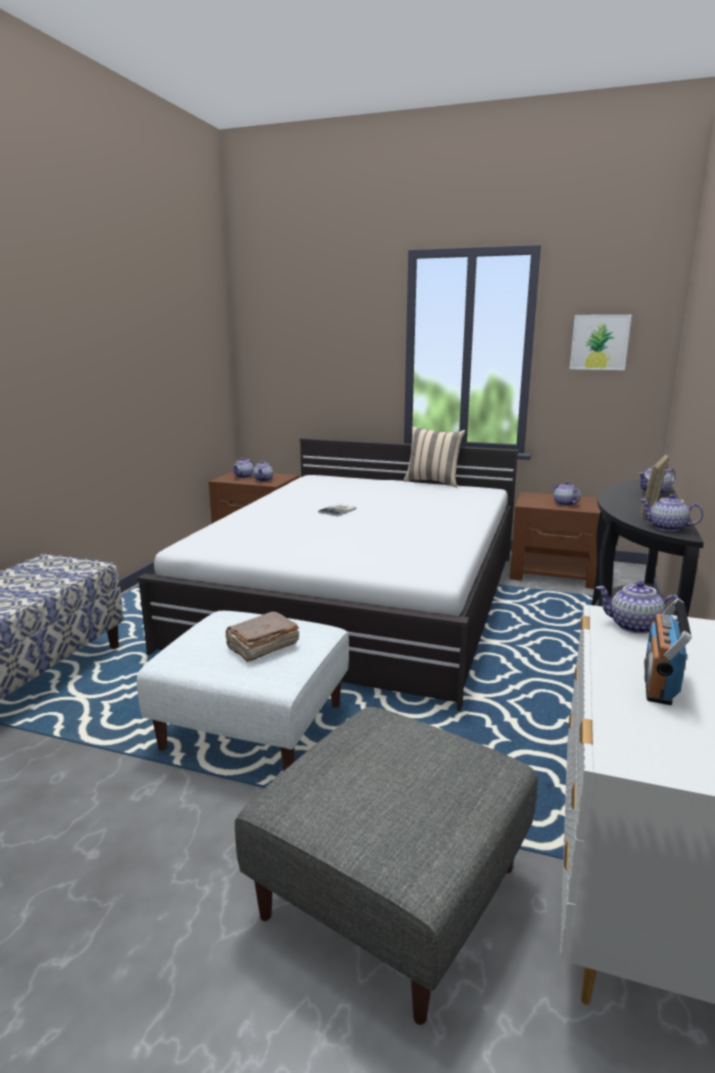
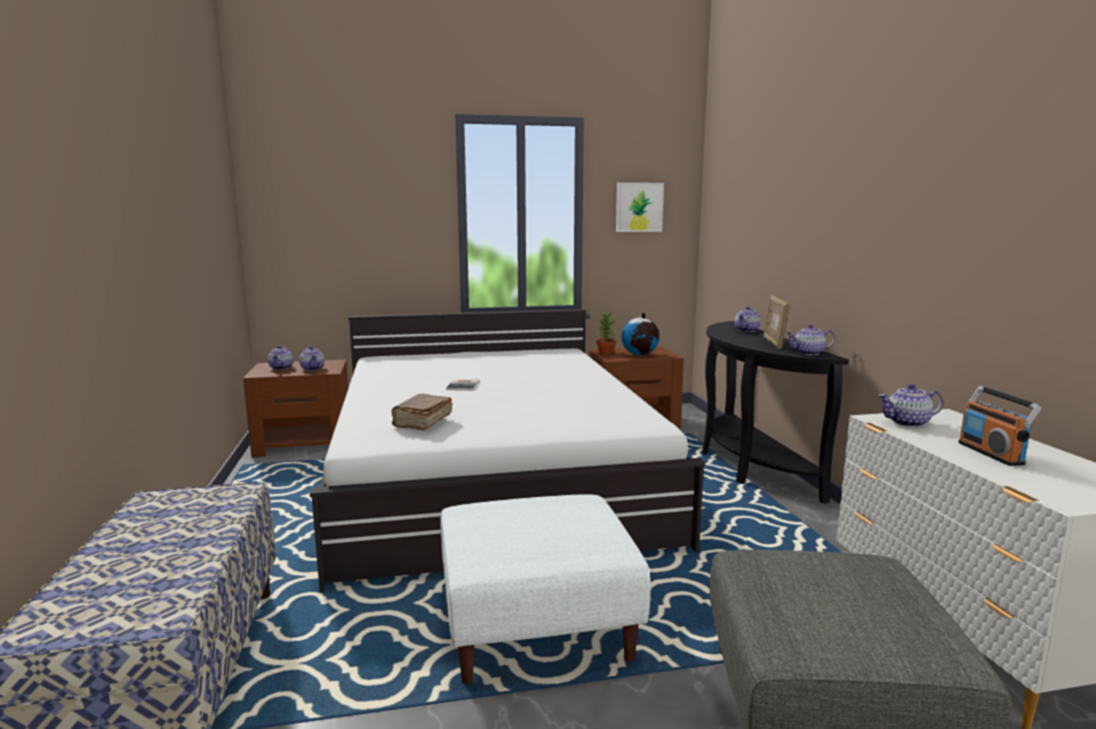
camera: 30 degrees left, 5 degrees down
(262, 647) = (556, 528): brown book -> brown book (422, 422)
(433, 482) = (507, 349): beige pillow -> none
(532, 496) = (606, 352): none -> potted plant
(564, 504) = (640, 354): teapot -> globe

